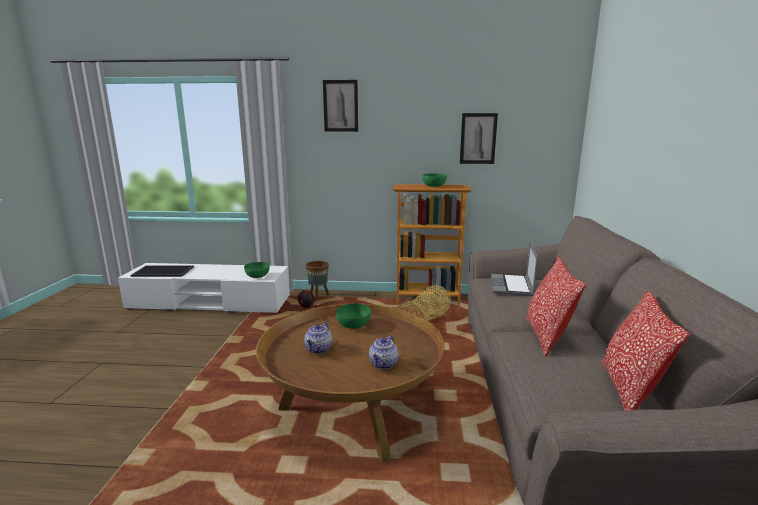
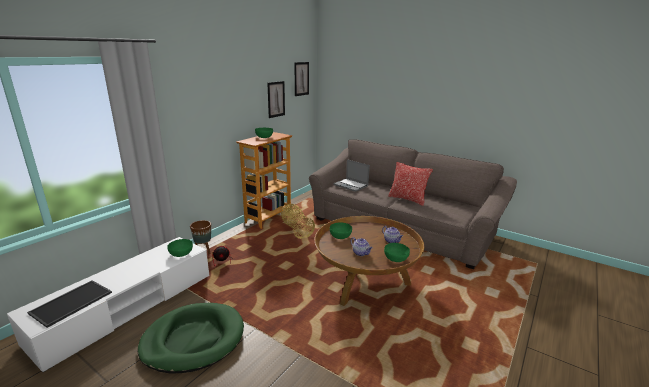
camera: 60 degrees left, 5 degrees up
(177, 343) = (193, 339): none -> green dog bed
(327, 379) = (395, 258): none -> green bowl
(340, 106) = (193, 83): picture -> picture (301, 78)
(629, 390) = (455, 203): pillow -> none

